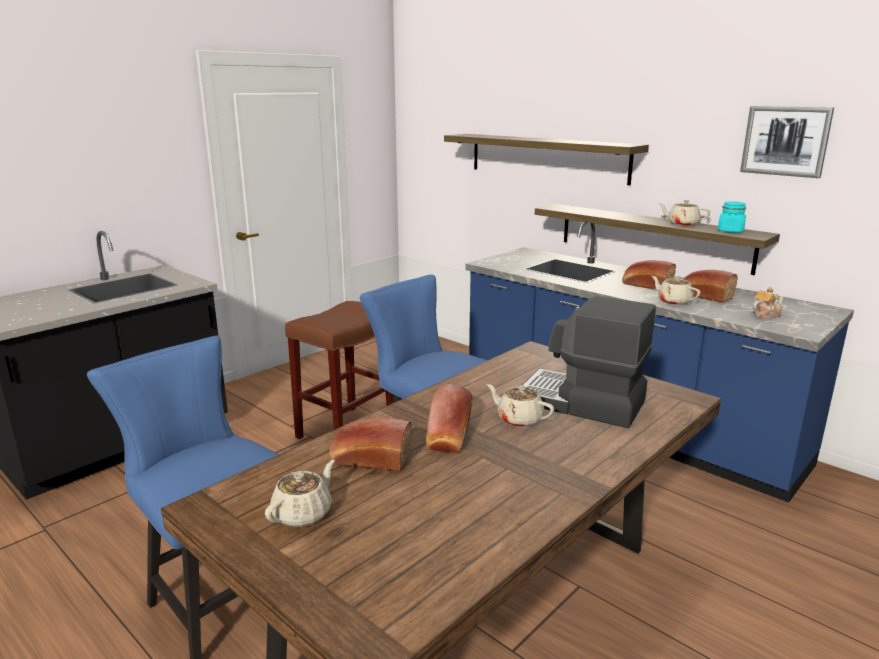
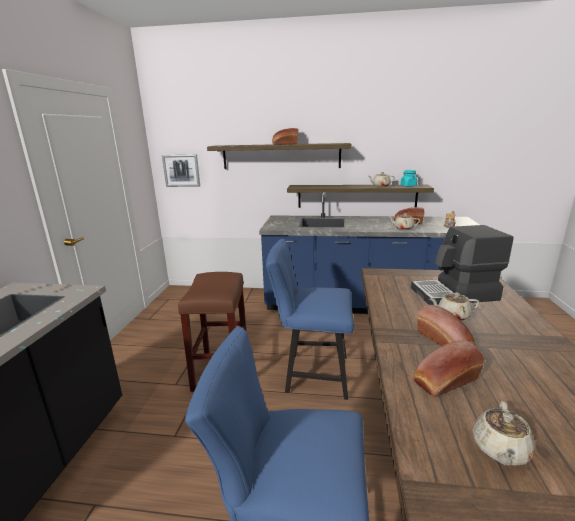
camera: 35 degrees left, 0 degrees up
(303, 513) = (500, 449): beige teapot -> beige teapot turned 150 degrees counterclockwise
(645, 285) = (373, 223): bread -> bread (285, 144)
(785, 141) = (428, 135): picture -> picture (181, 170)

